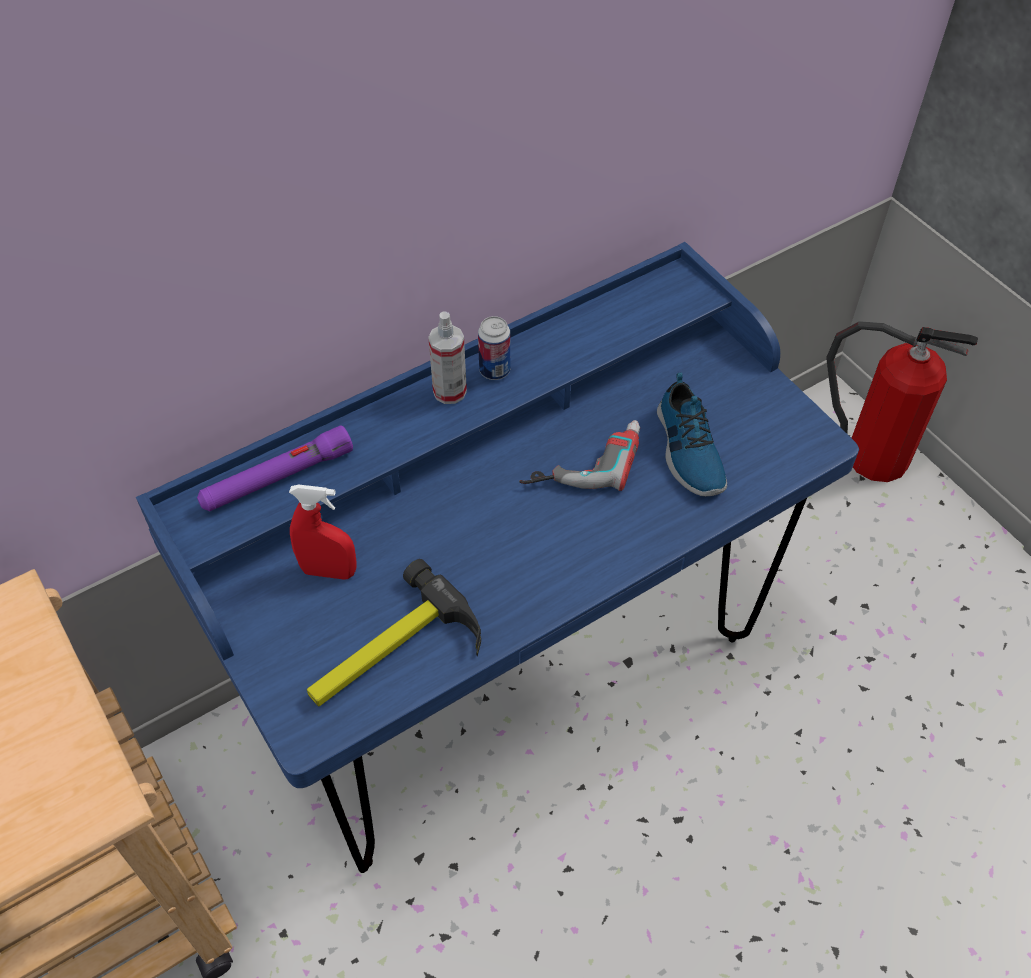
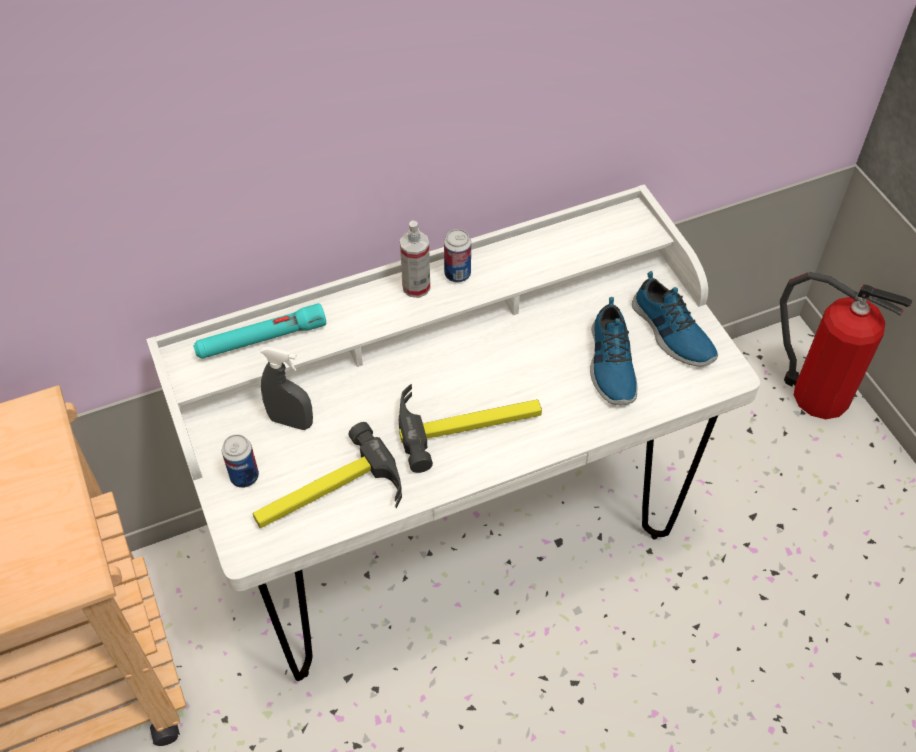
camera: 10 degrees right, 0 degrees up
(277, 478) = (261, 339): purple flashlight -> turquoise flashlight
(285, 646) = (244, 476): none -> can
(329, 571) = (291, 421): red spray bottle -> grey spray bottle
(513, 678) = (456, 540): blue desk -> white desk
(540, 541) = (469, 422): none -> hammer
(582, 458) = (519, 358): power drill -> none
(747, 405) = (671, 333): none -> shoe

